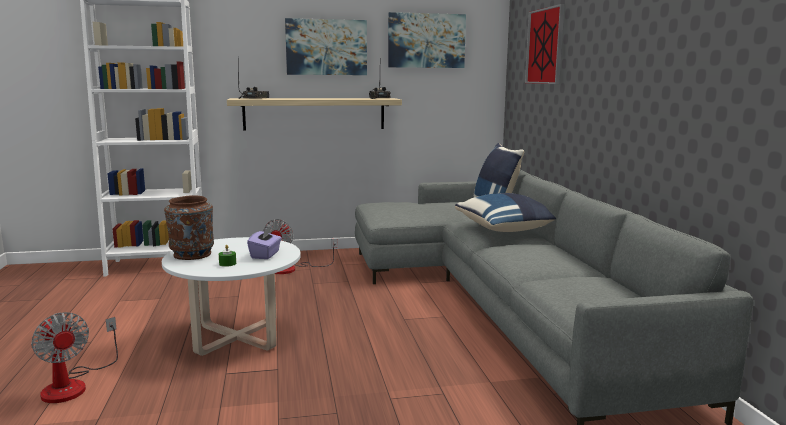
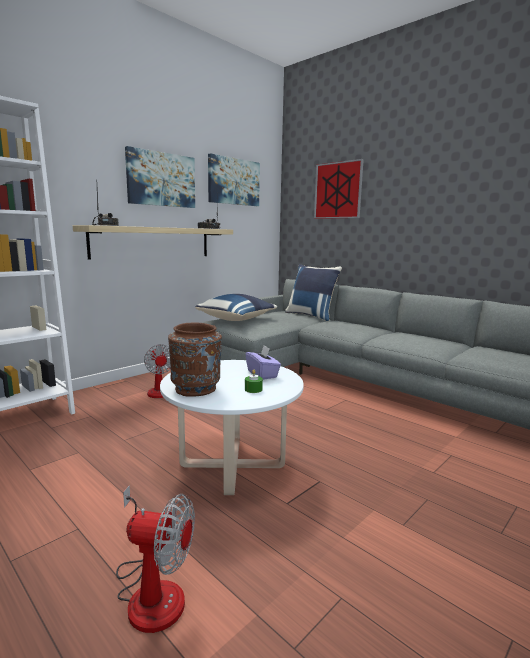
camera: 35 degrees left, 0 degrees up
(507, 230) = (357, 326): blue pillow -> blue pillow (237, 319)

